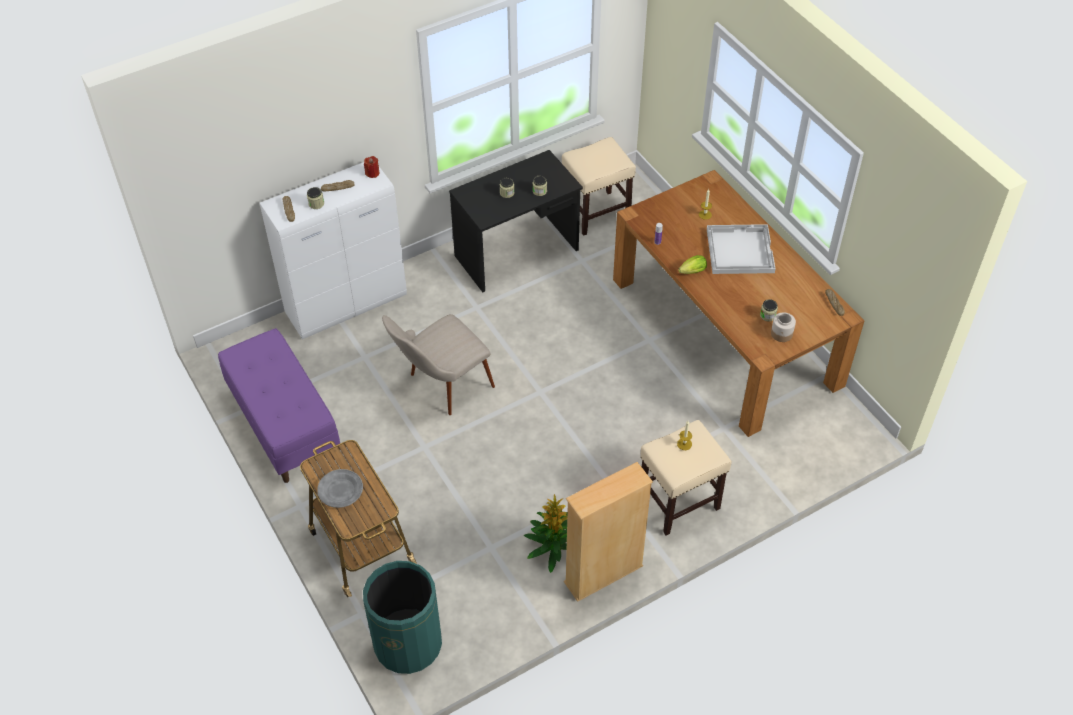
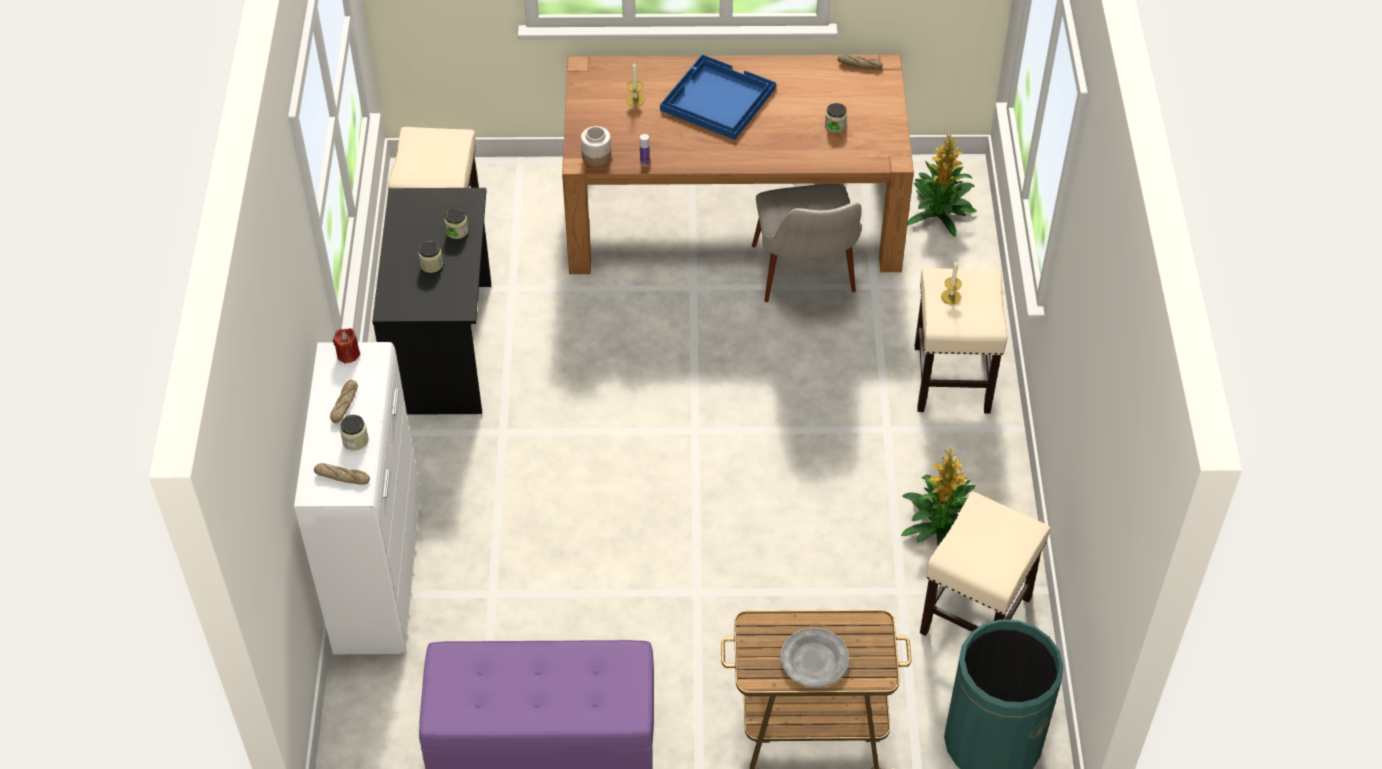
camera: 60 degrees left, 0 degrees up
(440, 387) = (611, 531): beige chair -> beige chair (806, 283)
(497, 595) = (975, 616): none -> beige stool
(603, 574) = (1008, 497): beige bookcase -> none
(691, 272) = (718, 156): lettuce -> none
(739, 250) = (716, 99): white tray -> blue tray
(781, 334) = (871, 128): jar -> jar (597, 156)
(817, 436) = (940, 214): none -> potted plant

